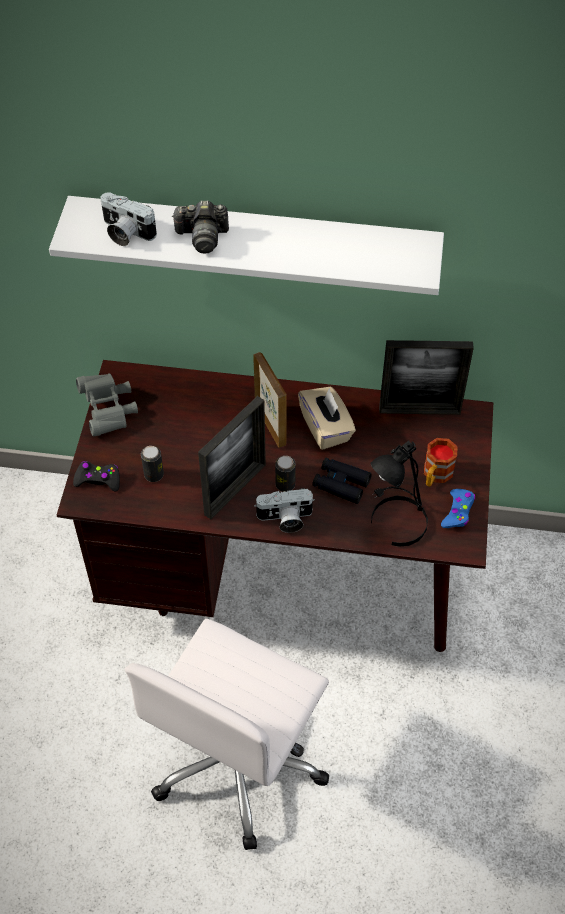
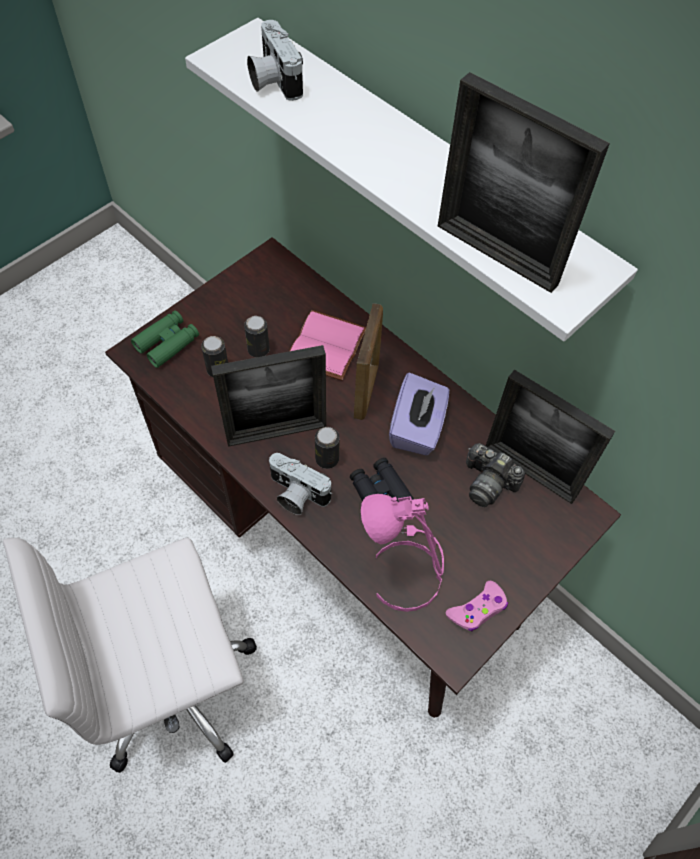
camera: 35 degrees right, 5 degrees up
(98, 479) = (167, 343): black game controller -> green binoculars
(109, 411) = (234, 286): grey binoculars -> none
(170, 444) = (258, 350): none -> can
(202, 237) = (347, 124): camera -> camera (488, 482)
(218, 412) = (328, 348): none -> pink book
(326, 428) = (417, 428): beige tissue box -> purple tissue box
(364, 267) = (496, 254): none -> picture frame
(395, 519) = (404, 571): black table lamp -> pink table lamp
(435, 475) = (487, 552): mug -> none
(458, 512) = (477, 610): blue game controller -> pink game controller

